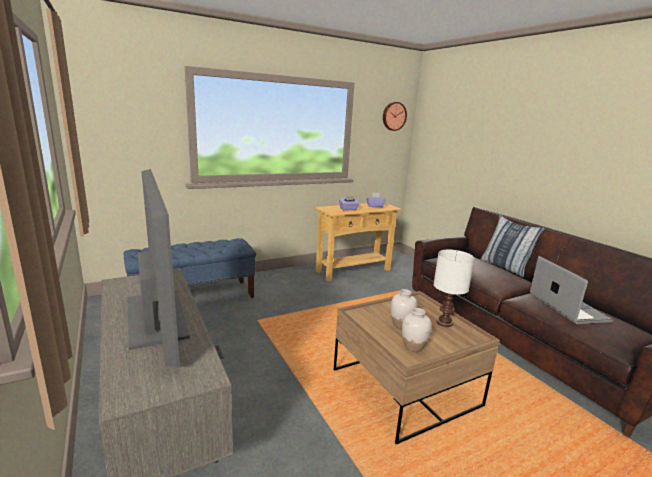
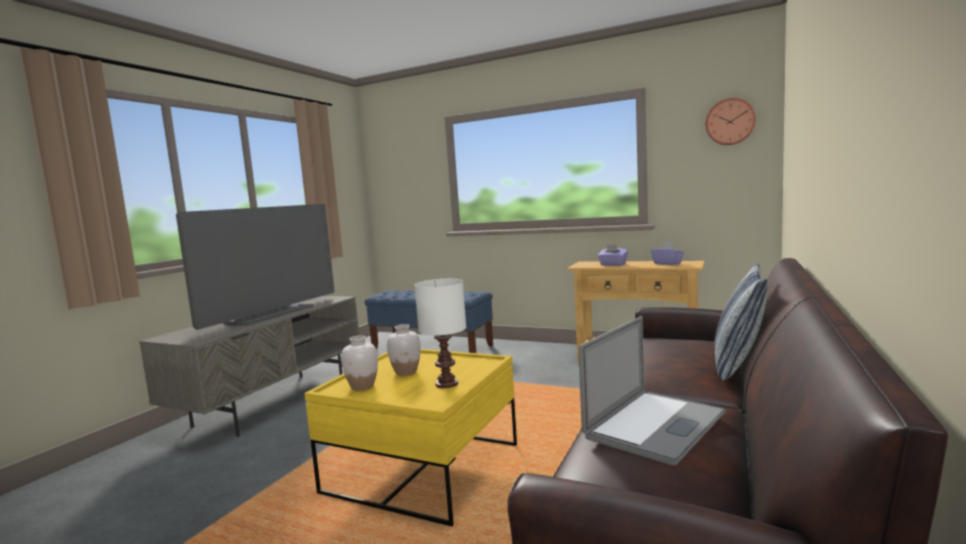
camera: 55 degrees right, 10 degrees down
(405, 387) = (423, 468): brown coffee table -> yellow coffee table

